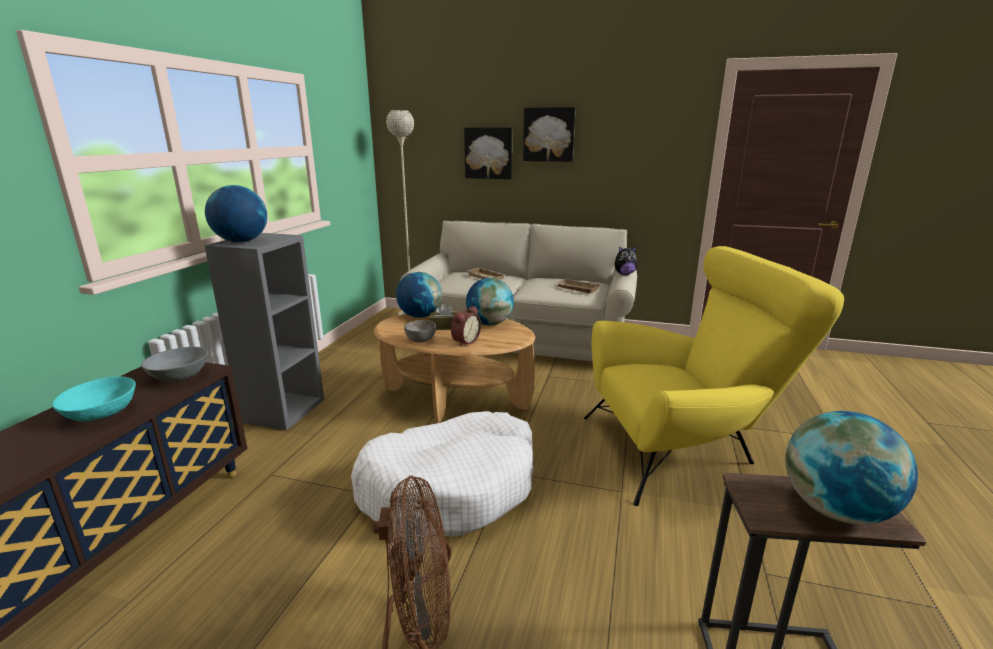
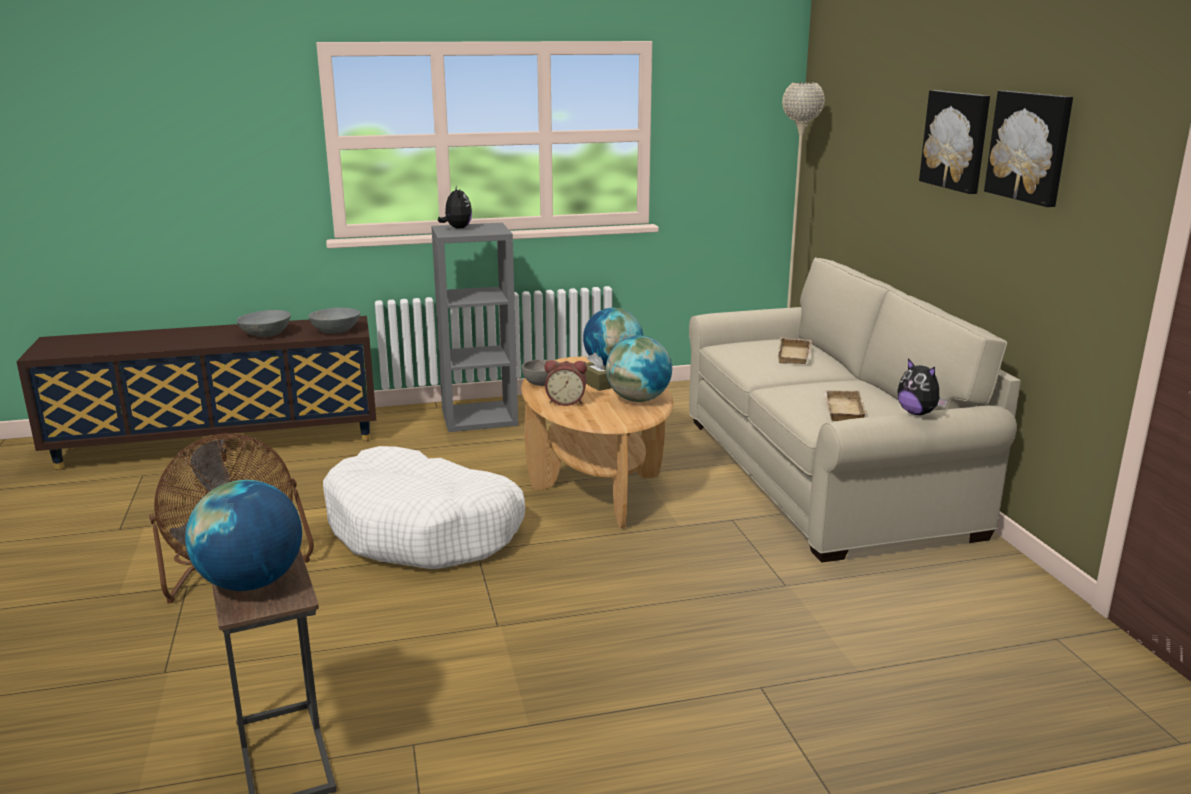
camera: 60 degrees right, 0 degrees up
(101, 413) = (266, 334): turquoise bowl -> grey bowl
(241, 241) = (457, 228): globe -> plush toy
(488, 153) = (893, 160): picture -> picture (1030, 147)
(682, 448) = (641, 654): yellow armchair -> none

